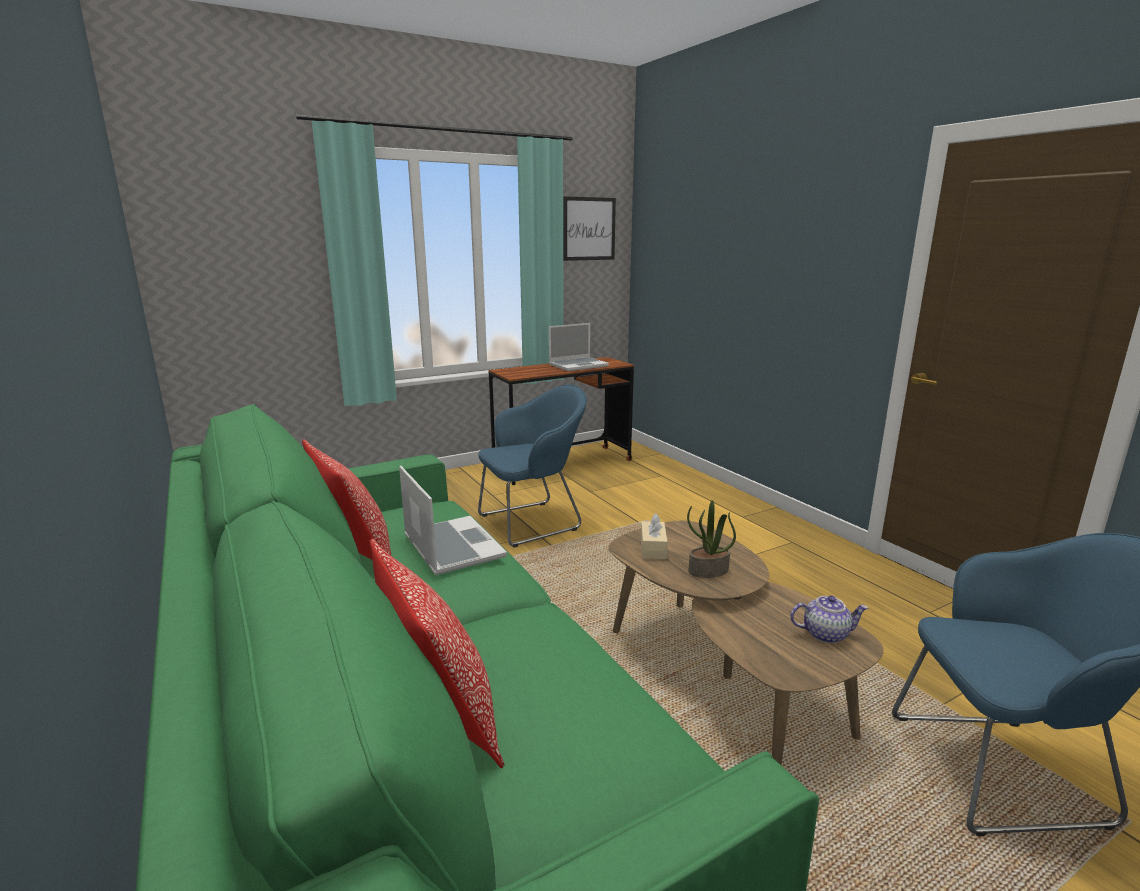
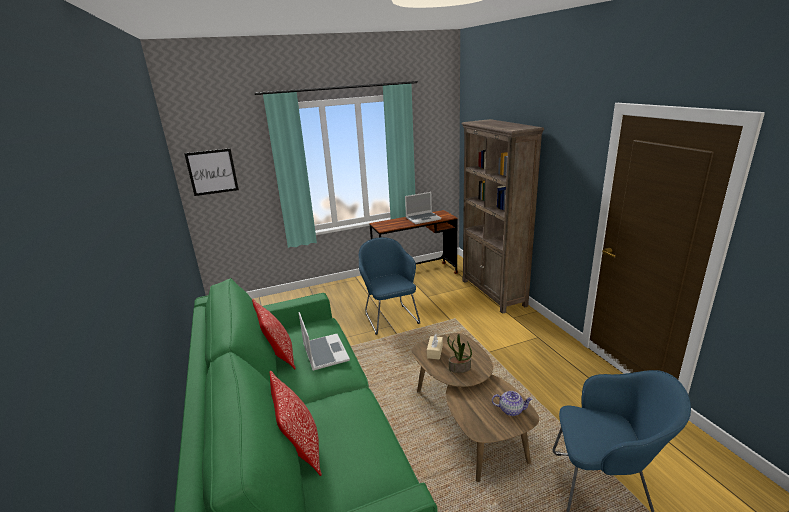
camera: 10 degrees right, 5 degrees up
(534, 522) = (390, 317): blue armchair -> blue armchair turned 90 degrees counterclockwise
(589, 229) = (431, 132): picture -> picture (212, 172)
(698, 485) = (493, 293): none -> brown bookcase

